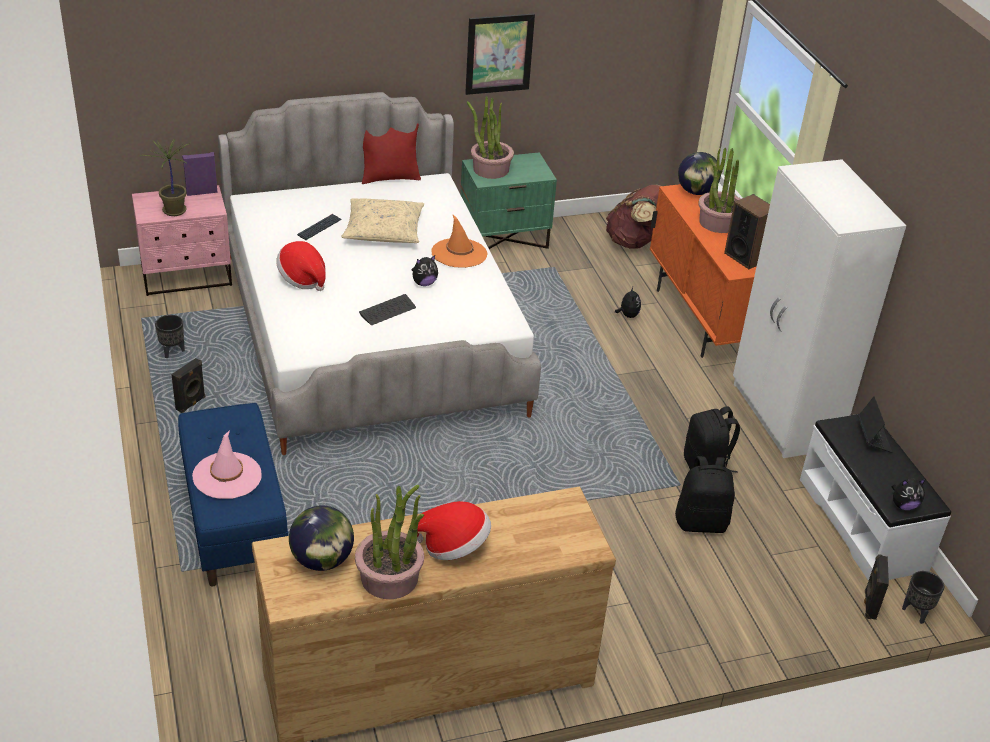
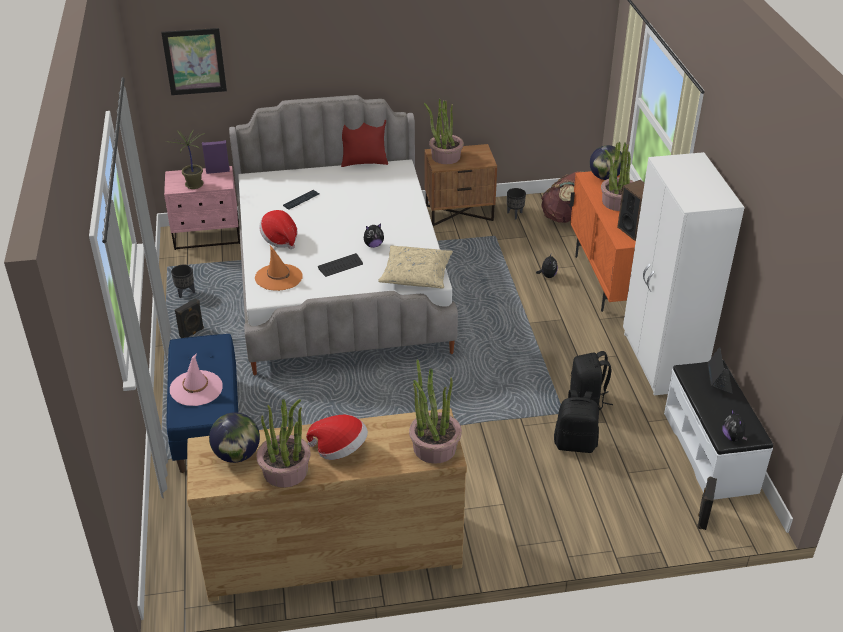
camera: 10 degrees right, 0 degrees up
(383, 230) = (350, 203): beige pillow -> beige pillow (416, 274)
(459, 253) = (406, 222): orange hat -> orange hat (278, 277)
(499, 54) = (451, 65): picture -> picture (194, 61)
(504, 239) = (459, 212): green nightstand -> brown nightstand
(571, 537) = (434, 447): none -> potted plant
(903, 505) = (733, 437): plush toy -> plush toy turned 75 degrees clockwise
(916, 612) = (742, 526): black planter -> black planter (515, 214)

